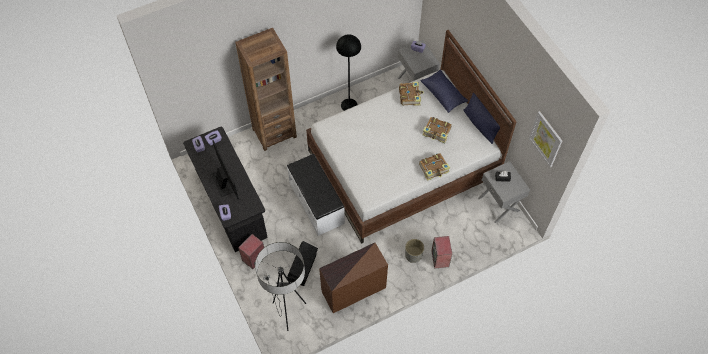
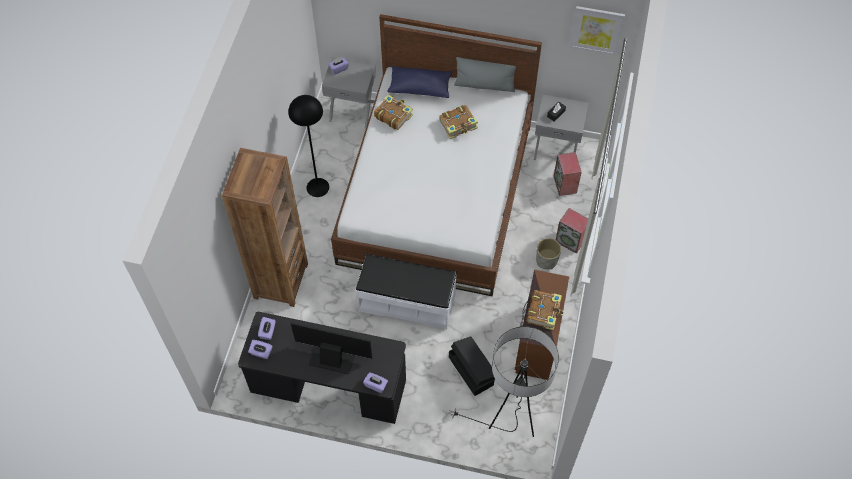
camera: 50 degrees left, 0 degrees up
(254, 258) = (418, 410): speaker -> speaker (565, 185)
(434, 169) = (498, 158): book -> book (544, 312)
(480, 125) = (484, 85): blue pillow -> grey pillow

